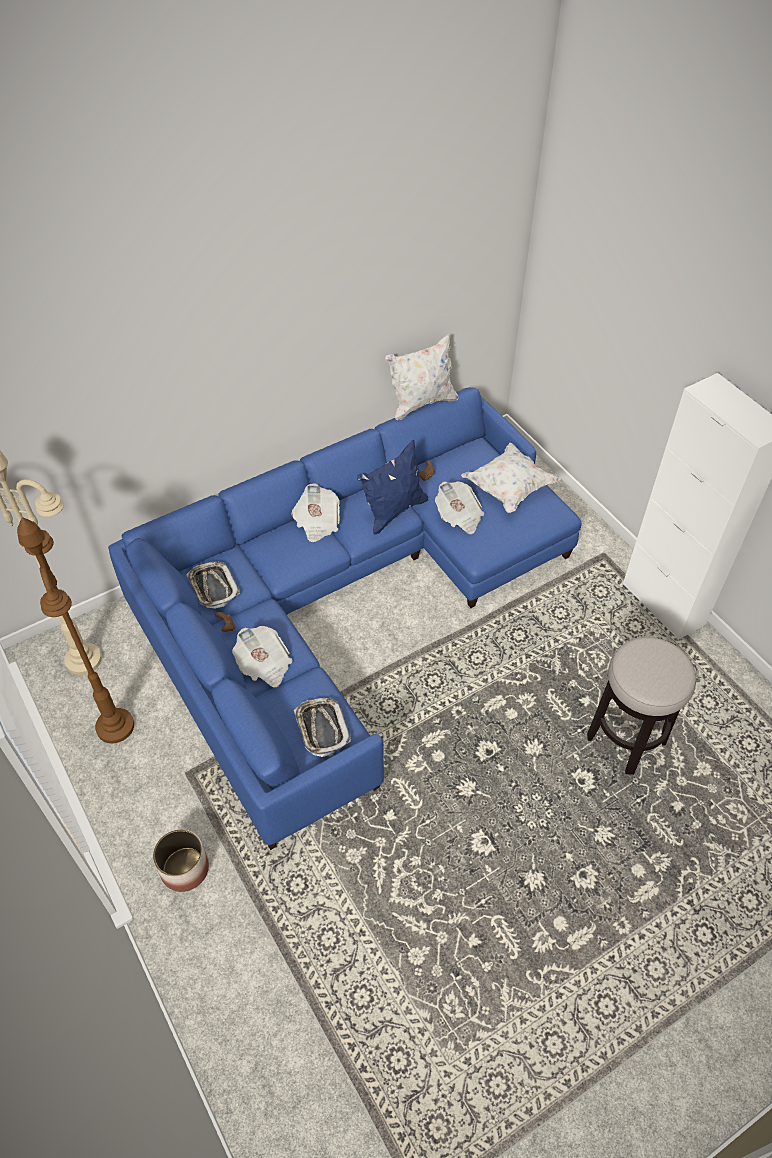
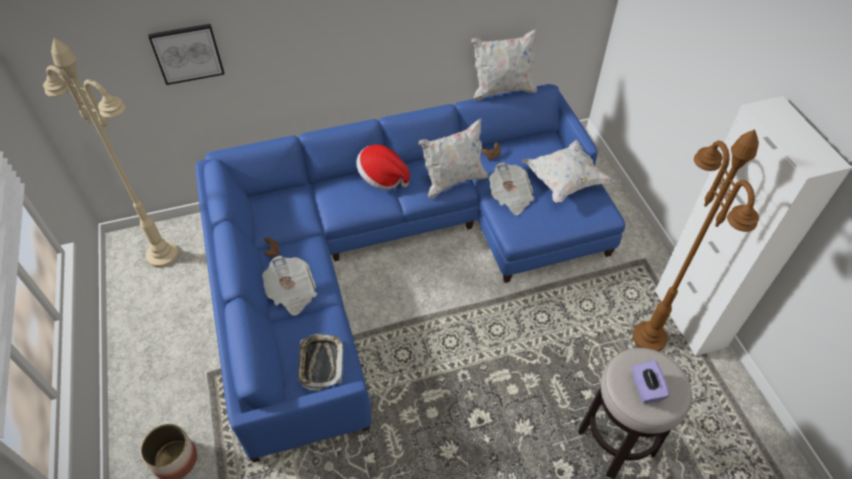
camera: 15 degrees right, 0 degrees up
(98, 429) = (187, 53): none -> picture
(115, 726) = (166, 317): brown floor lamp -> brown floor lamp (648, 337)
(213, 587) = (274, 215): tray -> none
(316, 522) = (382, 177): newspaper -> hat
(393, 511) = (453, 181): blue pillow -> white pillow
(653, 673) = (645, 388): none -> purple tissue box

